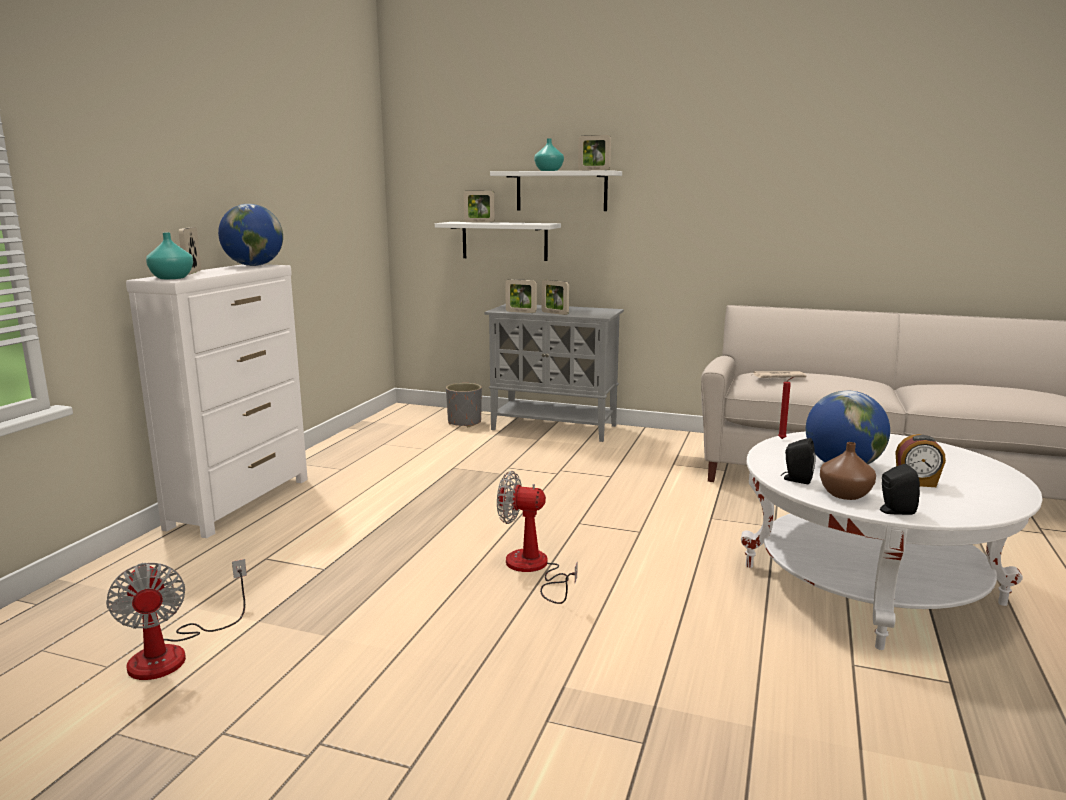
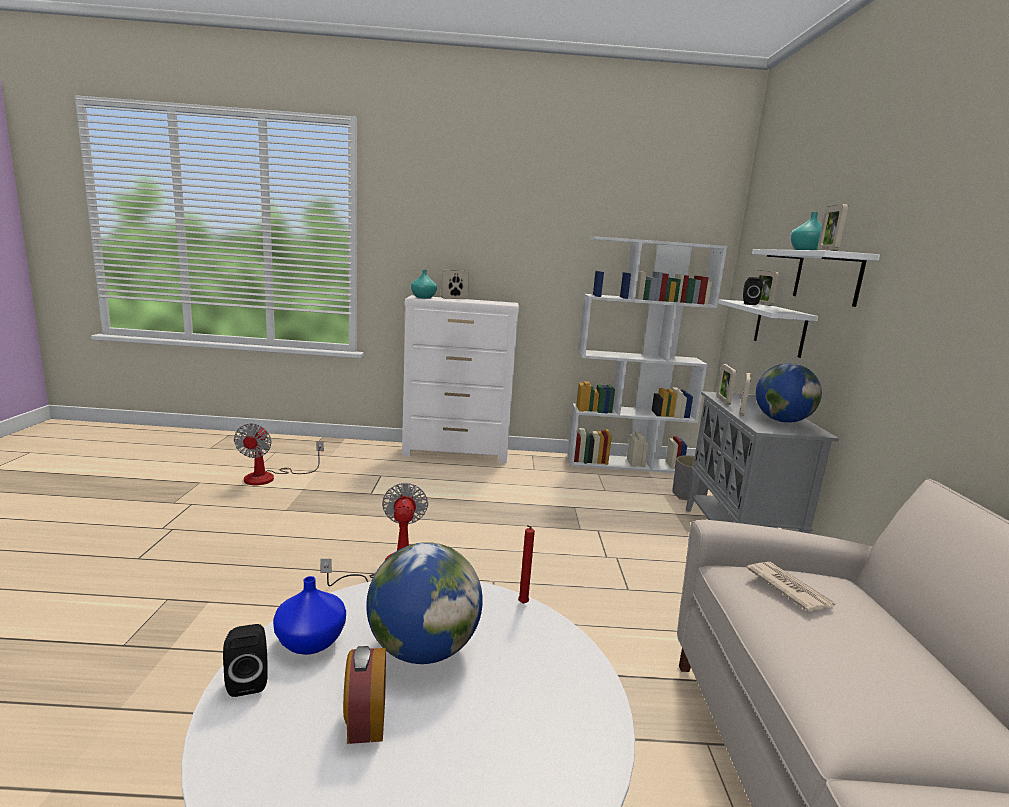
camera: 70 degrees right, 0 degrees up
(174, 652) = (270, 477): fan -> fan turned 45 degrees counterclockwise
(254, 265) = (503, 303): globe -> globe (782, 421)
(370, 428) = (627, 463): none -> white bookcase
(796, 479) = (361, 606): black speaker -> black speaker (748, 304)
(845, 494) = (312, 642): brown vase -> blue vase

